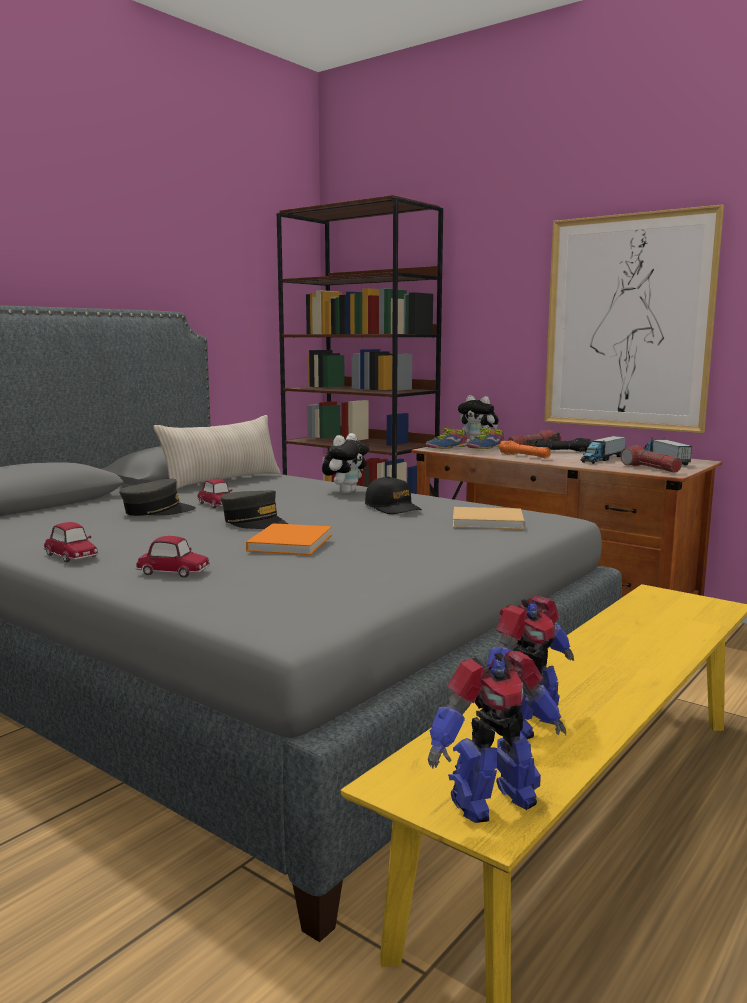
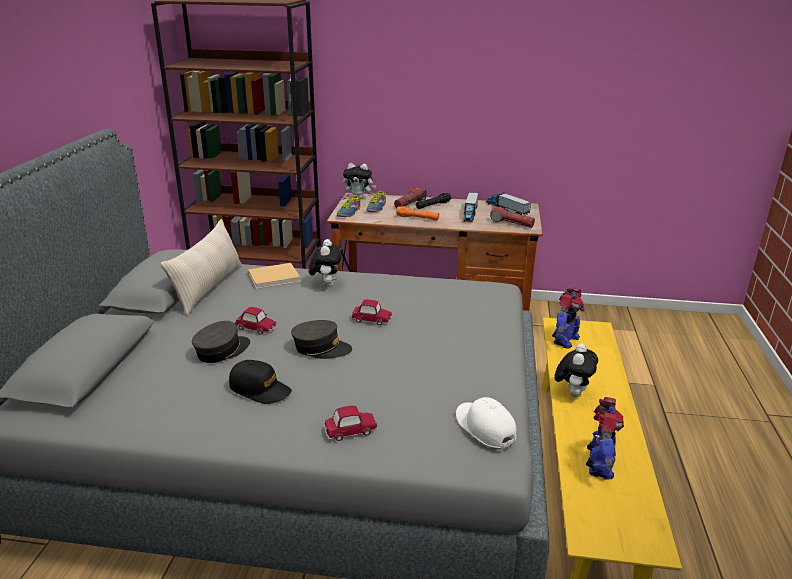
camera: 30 degrees left, 15 degrees up
(72, 556) = (246, 434): toy car -> toy car (371, 319)
(291, 542) = (385, 370): orange book -> none
(328, 596) = (484, 427): none -> white cap
(393, 508) = (387, 301): black cap -> black cap (260, 389)
(490, 521) = (467, 304): beige book -> beige book (275, 277)
(491, 801) = (638, 530): toy robot -> toy robot (565, 340)
(586, 651) = (572, 393): none -> plush toy
(627, 323) = (471, 107): picture -> none

